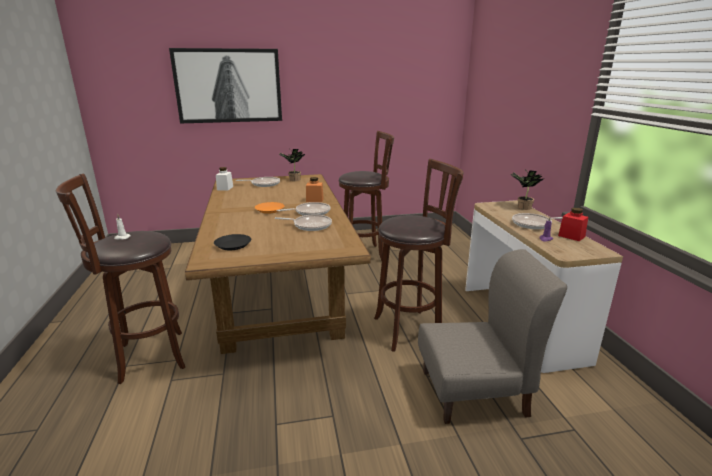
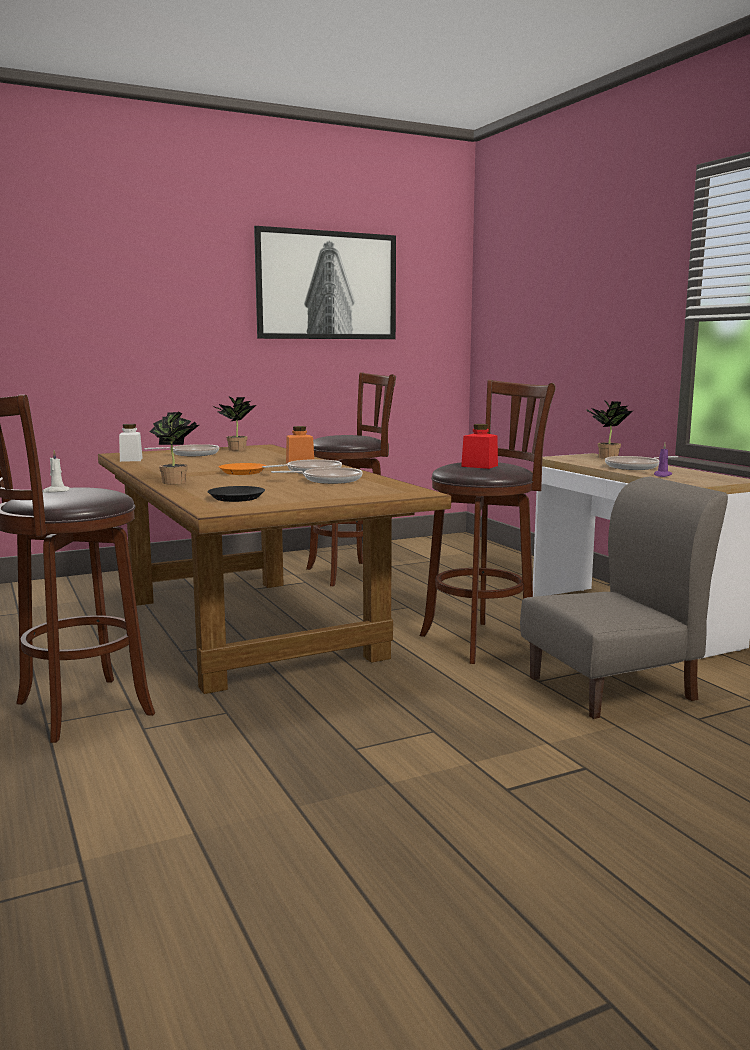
camera: 15 degrees left, 10 degrees down
(220, 220) = (177, 482): none -> potted plant
(228, 86) = (109, 303): picture -> picture (327, 285)
(571, 236) = (691, 472): red jar -> red jar (479, 466)

